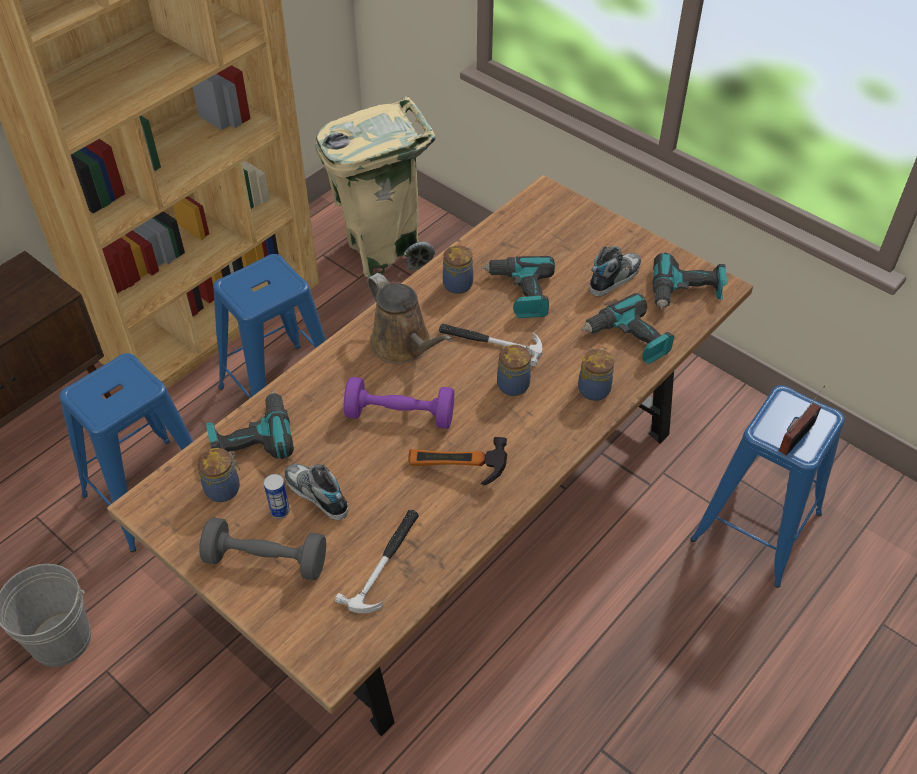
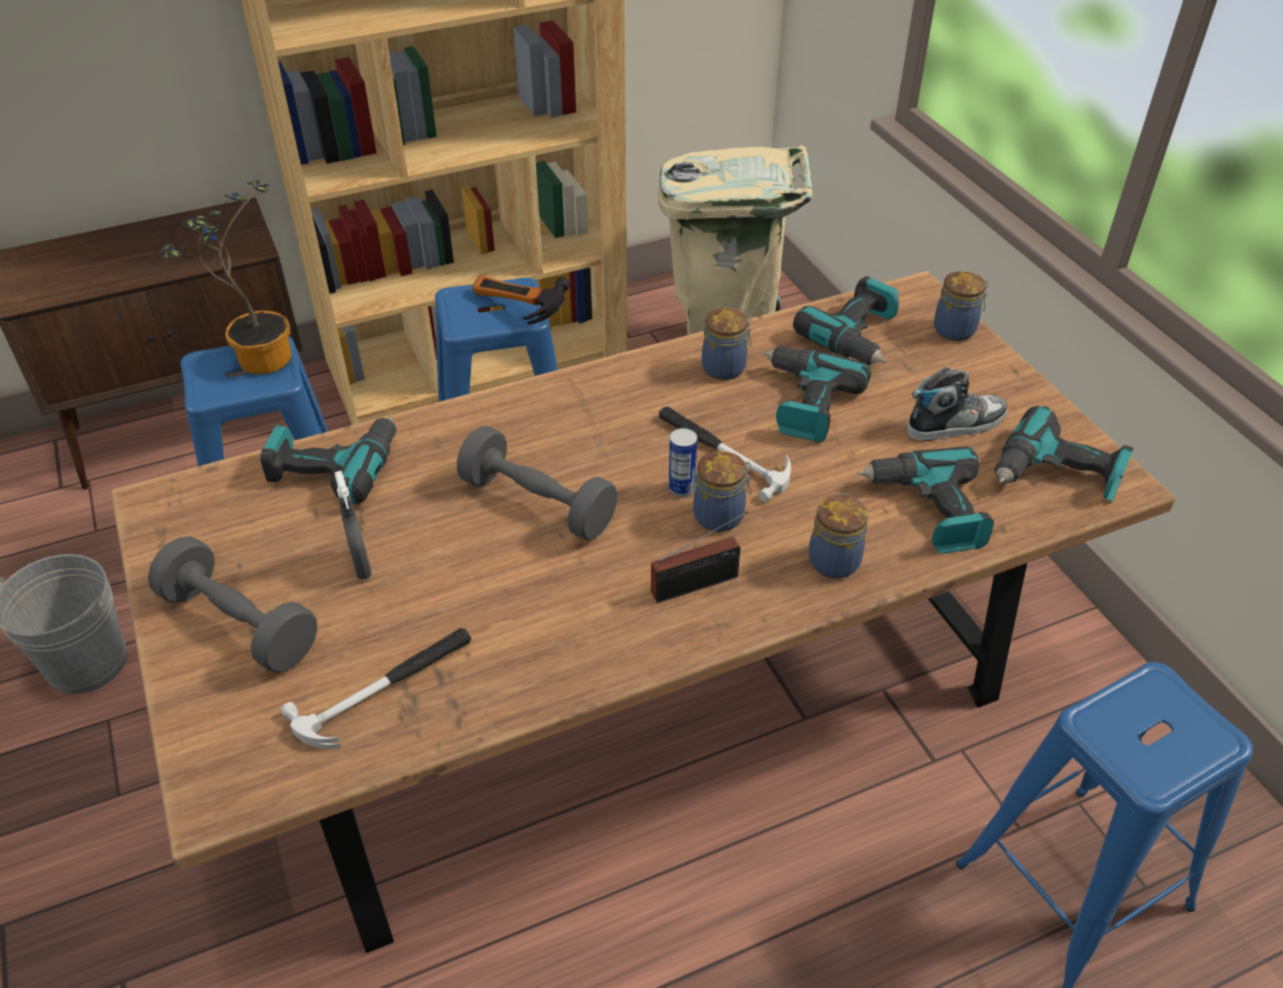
camera: 25 degrees right, 5 degrees down
(118, 377) = (257, 358): none -> potted plant
(224, 488) = (257, 516): jar -> jar (956, 330)
(280, 511) = (302, 568): can -> can (681, 488)
(316, 495) = (361, 565): shoe -> grey spray bottle
(400, 415) = (538, 503): purple dumbbell -> grey dumbbell
(404, 345) = (602, 420): brown watering can -> none
(456, 473) = (563, 605): hammer -> hammer (515, 312)
(526, 236) = (857, 336): none -> power drill
(798, 436) = (1153, 751): radio -> radio (700, 584)

